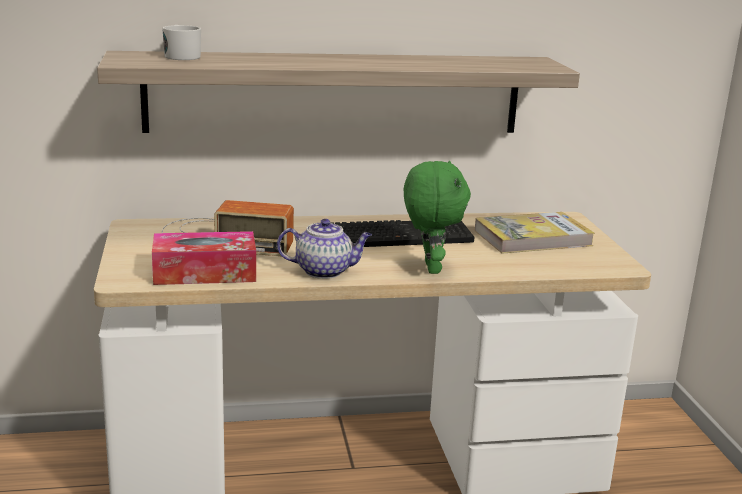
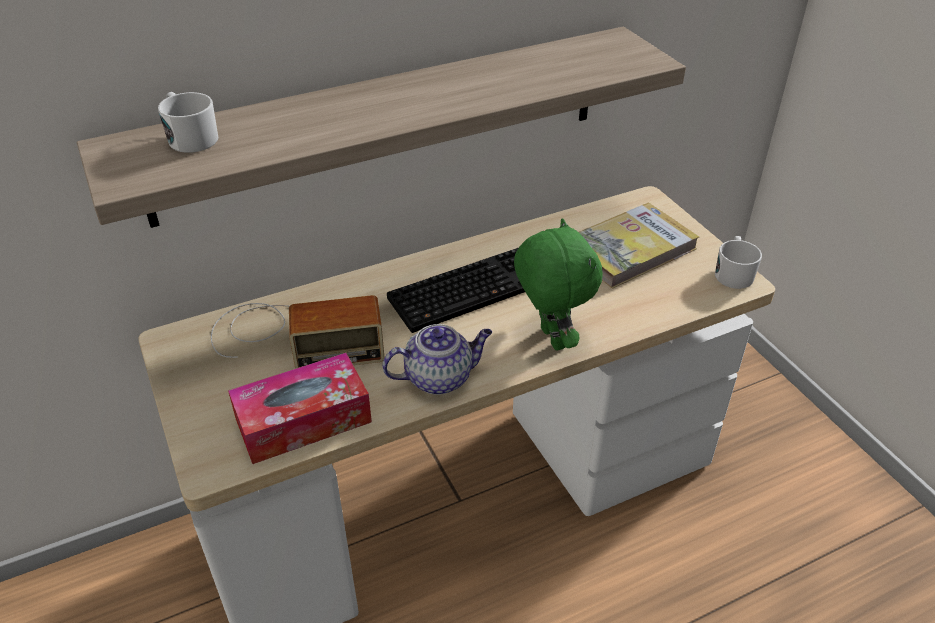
camera: 15 degrees left, 20 degrees up
(617, 262) = (733, 273): none -> white mug

